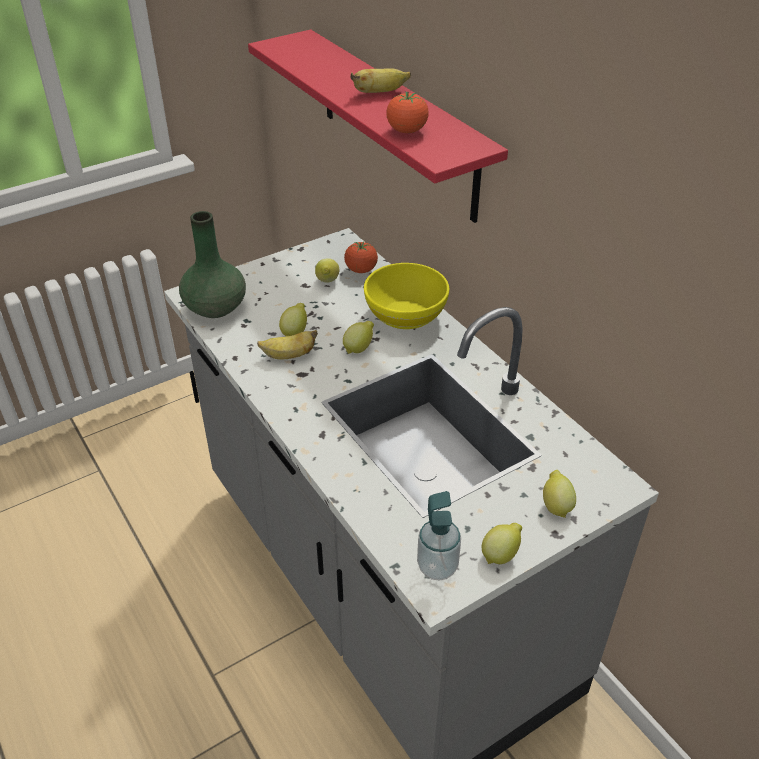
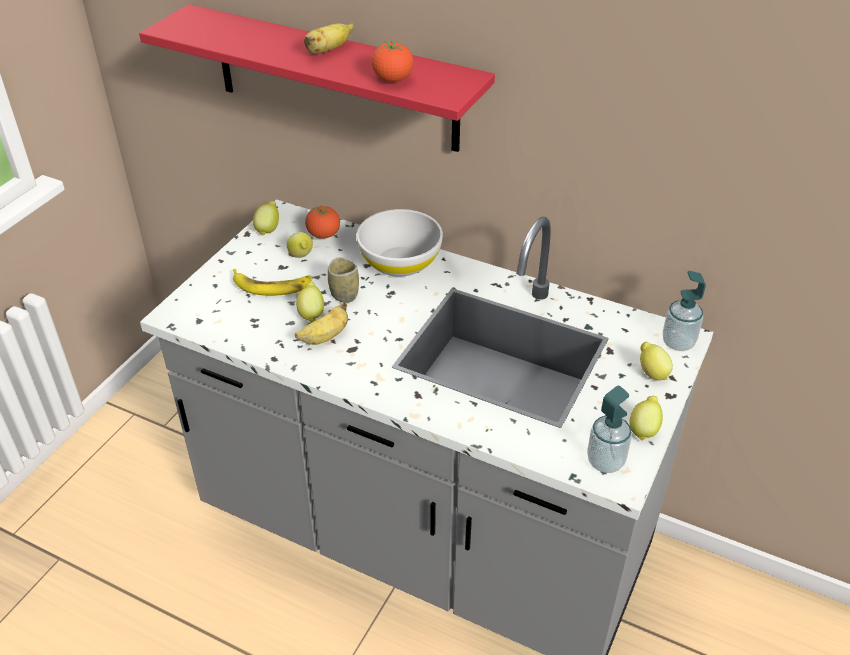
camera: 30 degrees left, 0 degrees up
(216, 307) = (211, 318): green vase -> none
(283, 298) = (272, 285): none -> banana
(335, 326) = (344, 295): none -> cup
(359, 348) = (384, 307): lemon -> lemon (268, 229)
(405, 315) = (399, 262): yellow bowl -> white bowl
(610, 488) = (678, 342): none -> soap dispenser

